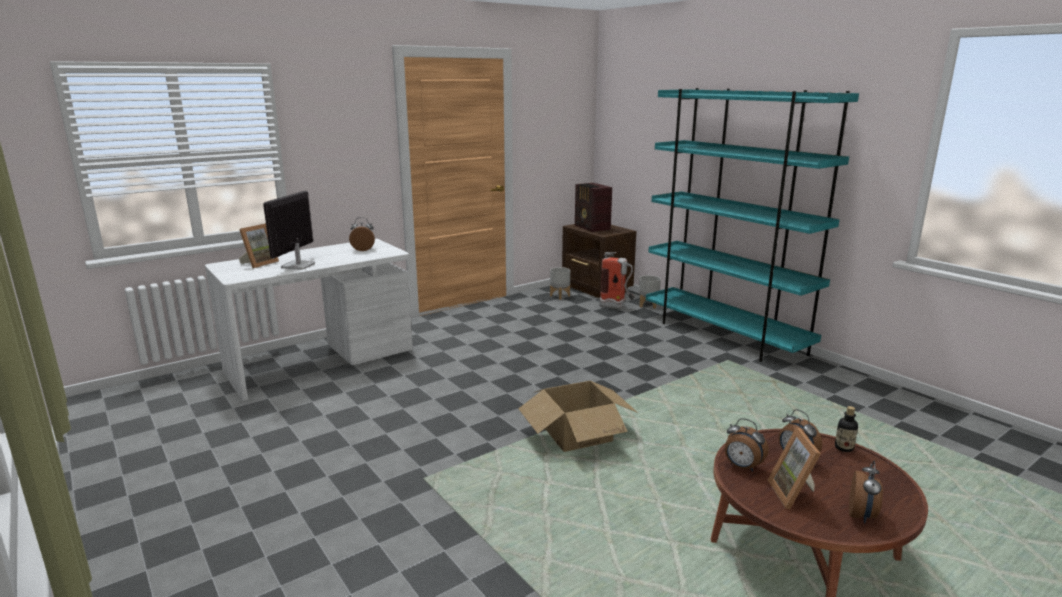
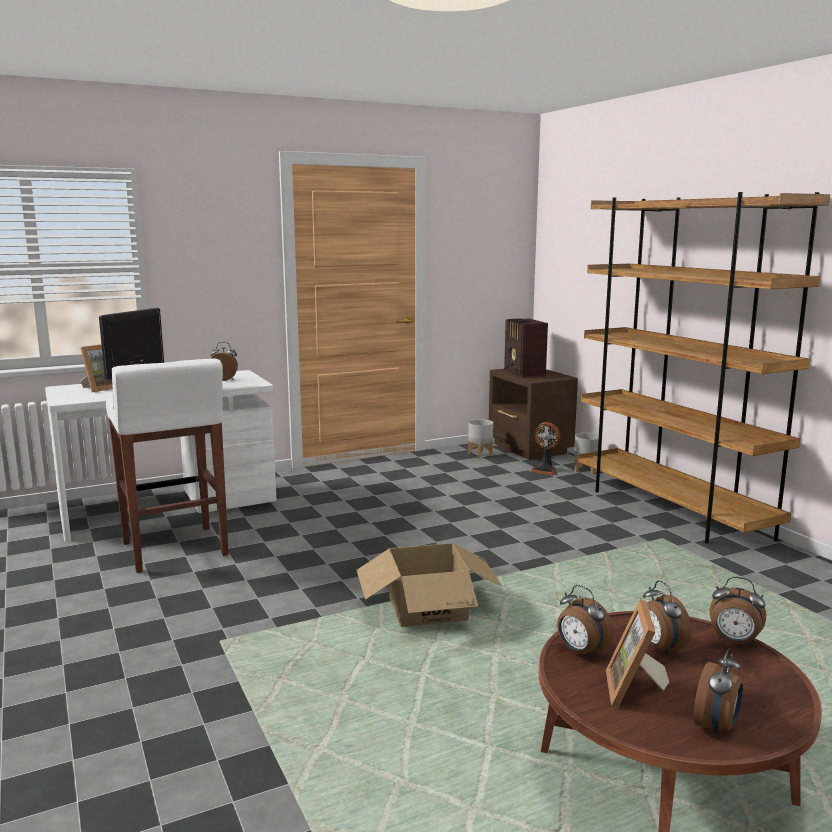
camera: 10 degrees right, 5 degrees down
(345, 400) = (175, 550): none -> white stool
(617, 307) = (545, 470): fire extinguisher -> fan
(724, 335) = (671, 510): turquoise bookcase -> brown bookcase
(844, 448) = (734, 642): bottle -> alarm clock

